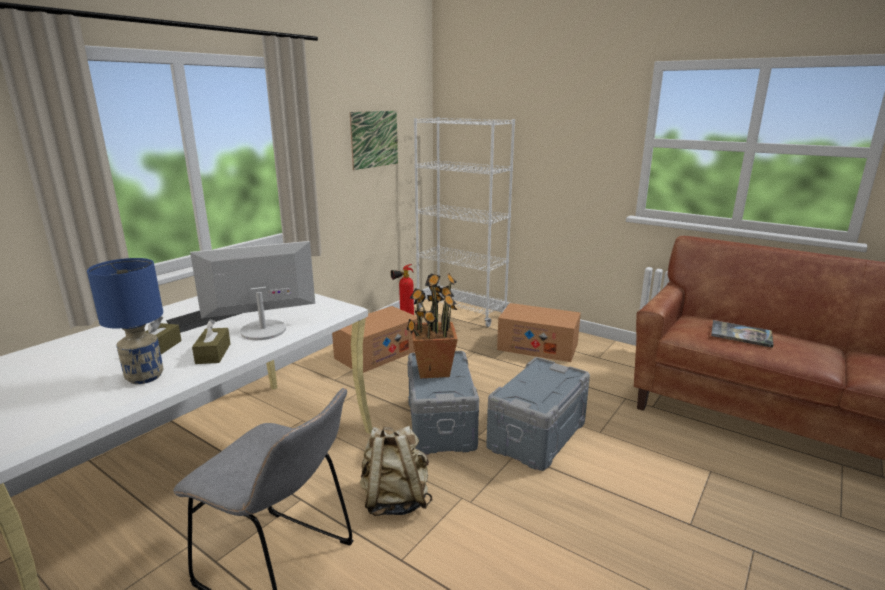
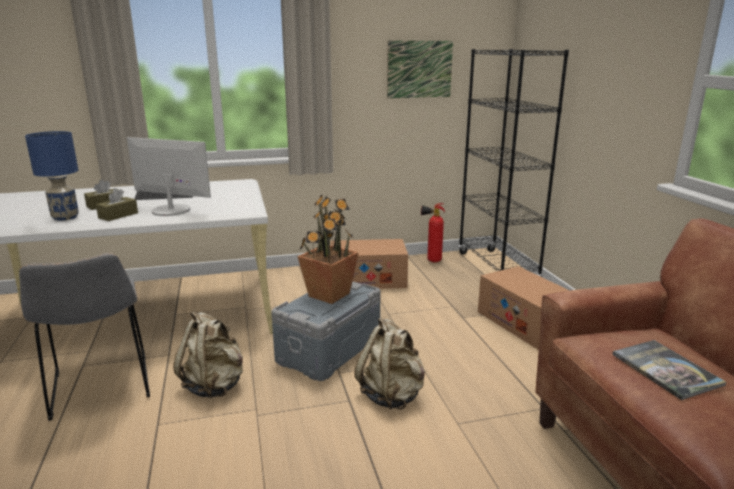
camera: 40 degrees right, 0 degrees up
(461, 312) = (497, 268): white bookcase -> black bookcase
(536, 434) = (391, 395): grey storage box -> beige backpack

